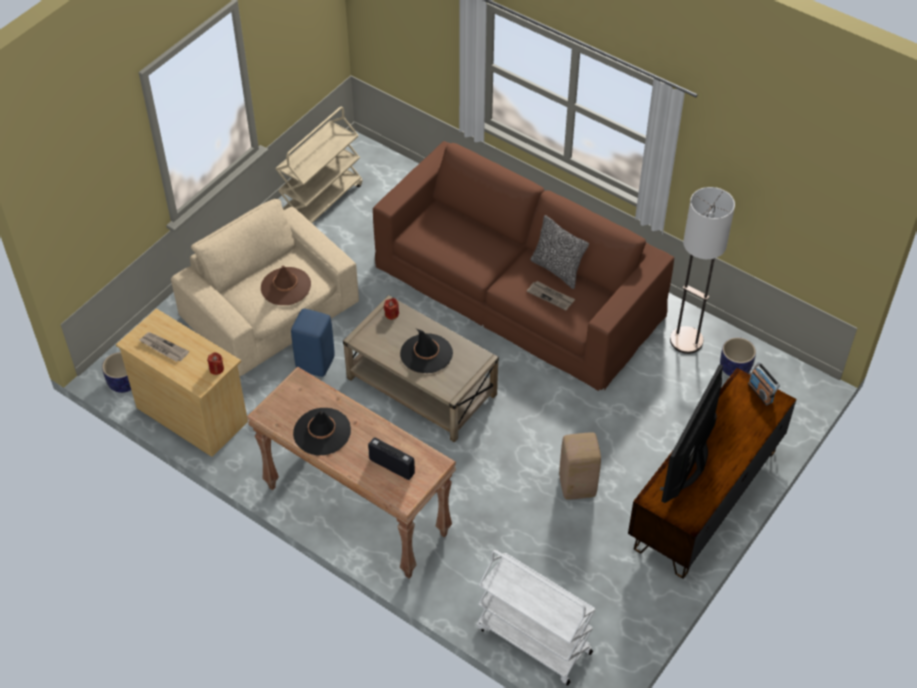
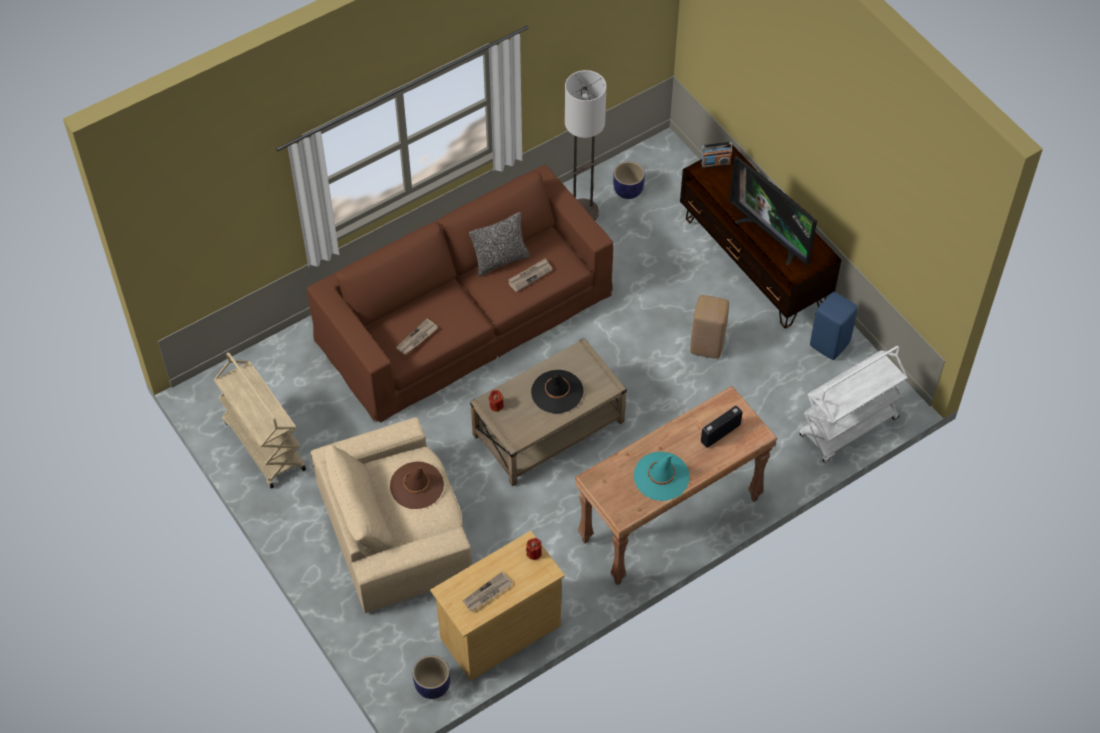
camera: 70 degrees left, 5 degrees up
(316, 364) = (483, 508): blue stool -> blue stool (830, 344)
(322, 432) = (661, 476): black hat -> turquoise hat
(440, 238) = (417, 338): none -> newspaper

